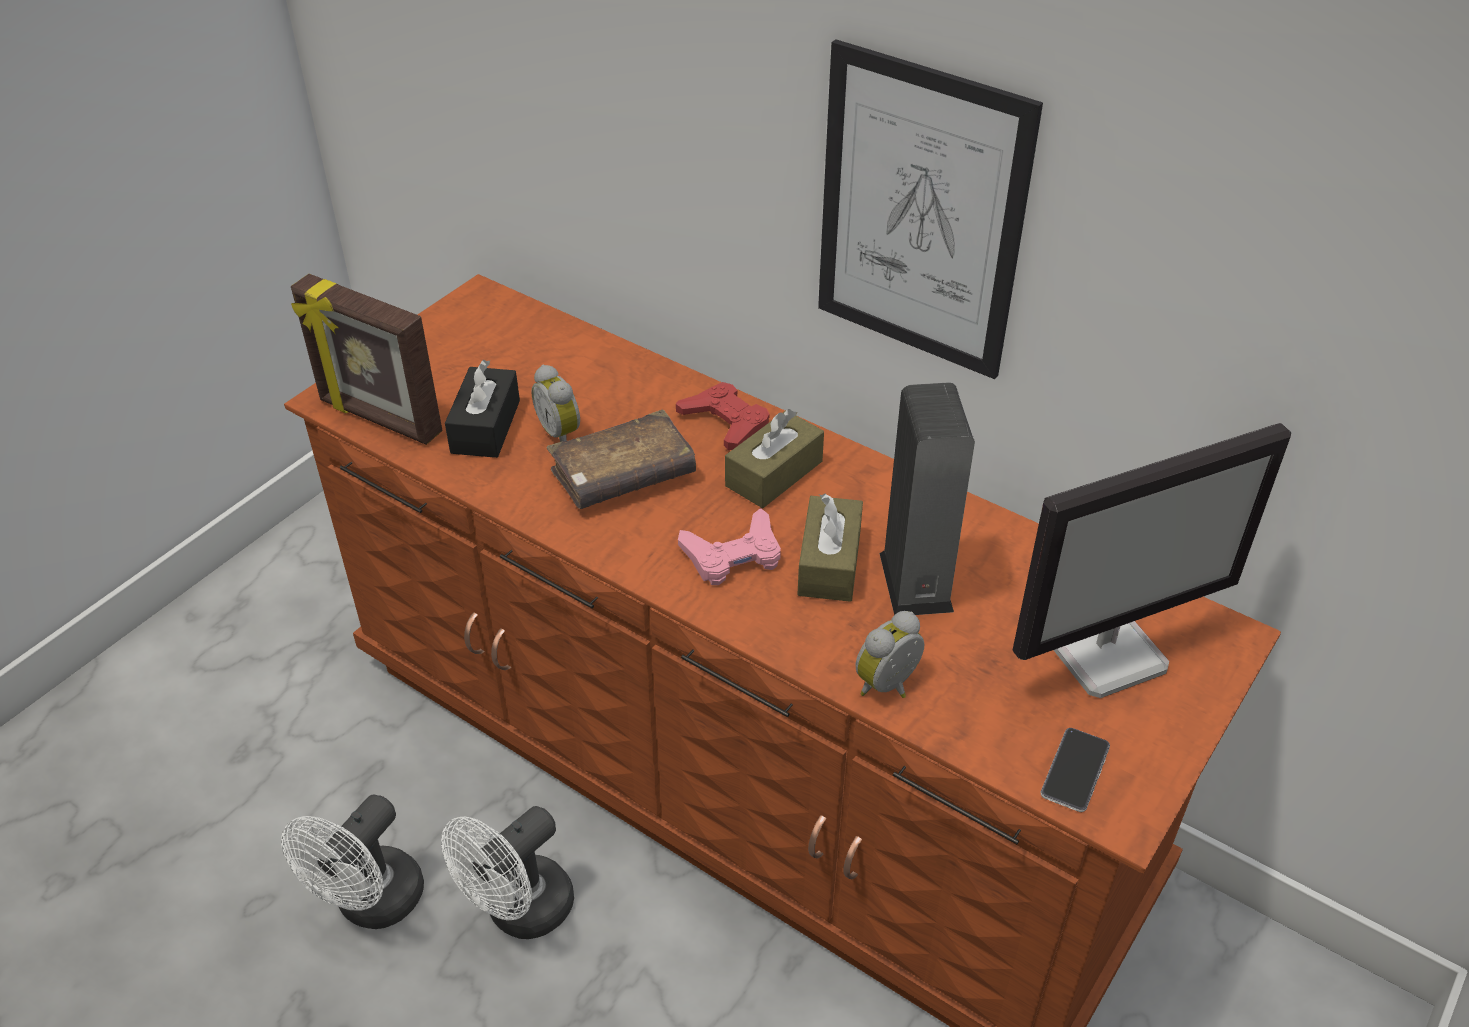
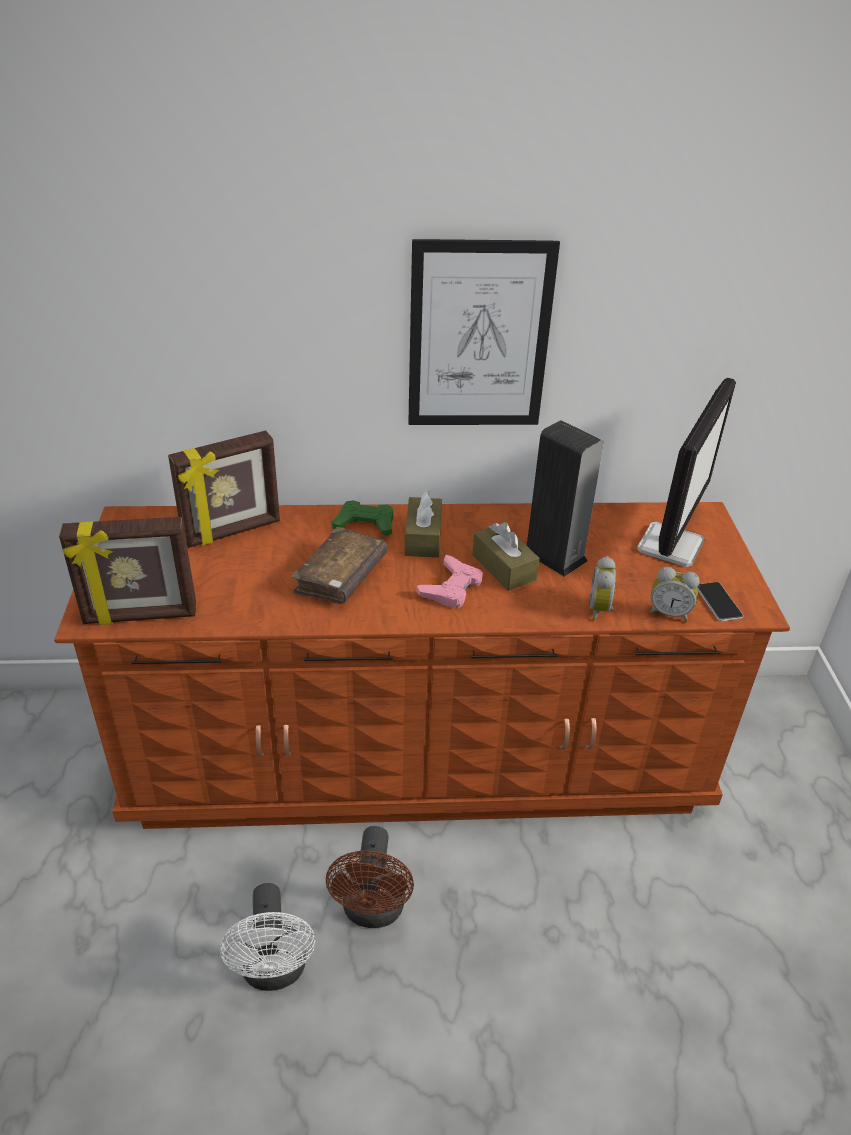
camera: 40 degrees left, 5 degrees down
(485, 426) = (221, 589): black tissue box -> none
(519, 912) = (373, 911): white fan -> brown fan
(562, 433) = (275, 571): alarm clock -> alarm clock (669, 613)
(569, 363) = (232, 532): none -> picture frame
(725, 422) = (365, 524): red game controller -> green game controller

